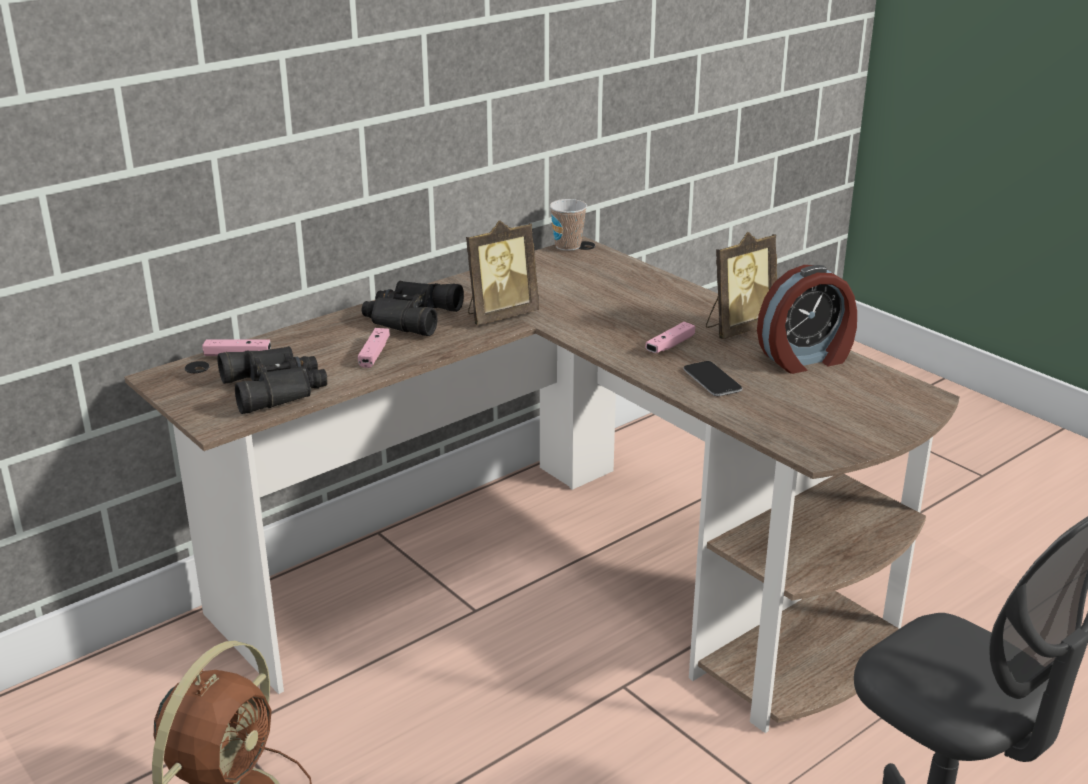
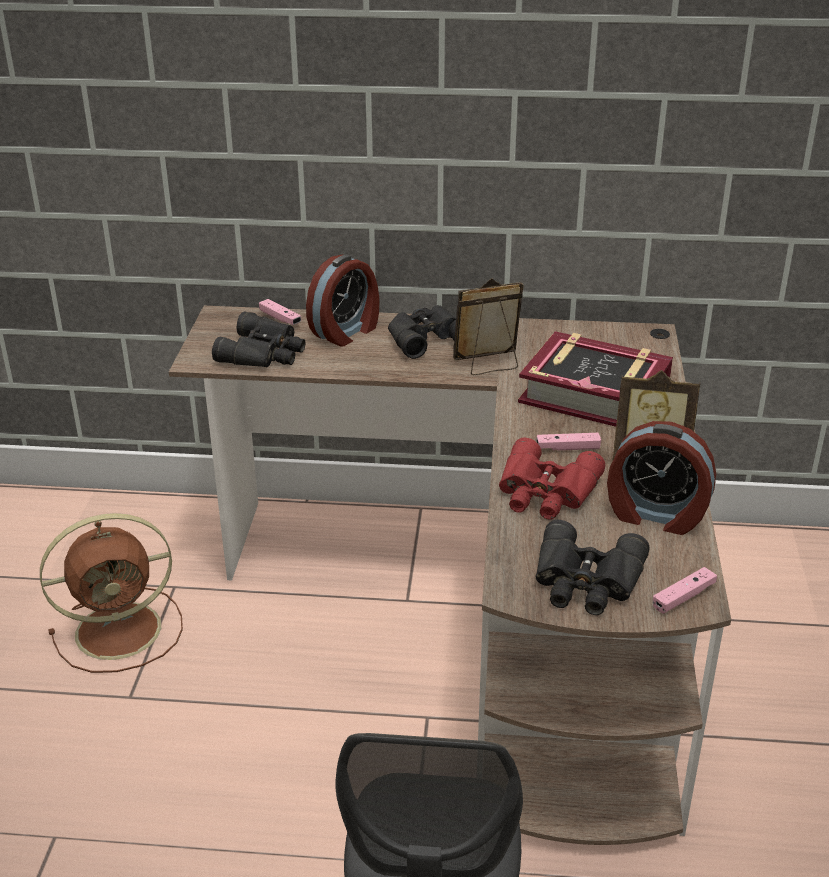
camera: 45 degrees right, 5 degrees up
(325, 340) = (346, 332): none -> alarm clock
(374, 354) = (358, 356): pink game controller -> pink game controller (683, 597)
(500, 315) = (488, 364): picture frame -> picture frame turned 150 degrees clockwise
(568, 246) = (642, 328): cup -> none
(618, 302) = (594, 393): none -> book
(712, 380) = (545, 492): phone -> red binoculars
(845, 421) = (586, 581): none -> black binoculars

